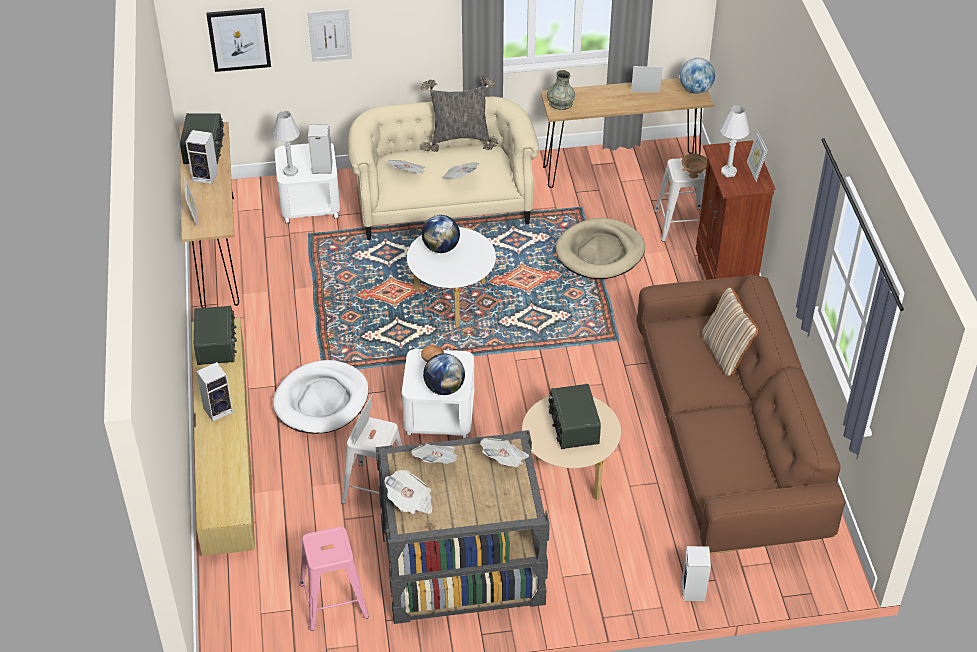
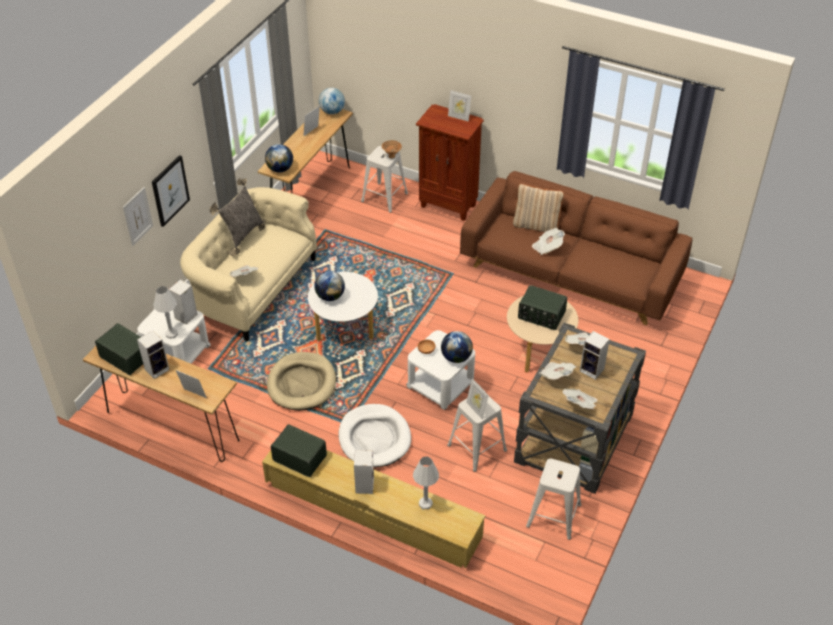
camera: 55 degrees left, 0 degrees up
(239, 39) = (88, 260): picture -> picture (170, 190)
(333, 601) = (554, 515): pink stool -> white stool
(460, 178) = (275, 255): newspaper -> newspaper (547, 247)
(560, 103) = (280, 169): grey vase -> globe
(600, 252) = (372, 242): beige dog bed -> beige dog bed (302, 384)
(694, 592) = (670, 346): speaker -> speaker (593, 370)
(728, 172) = (449, 126): white table lamp -> white table lamp (425, 504)

